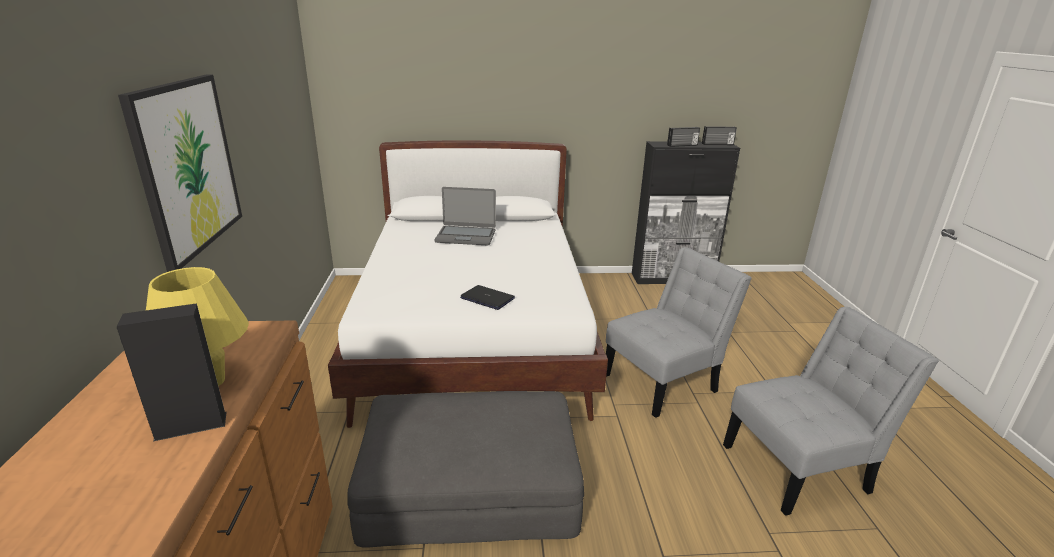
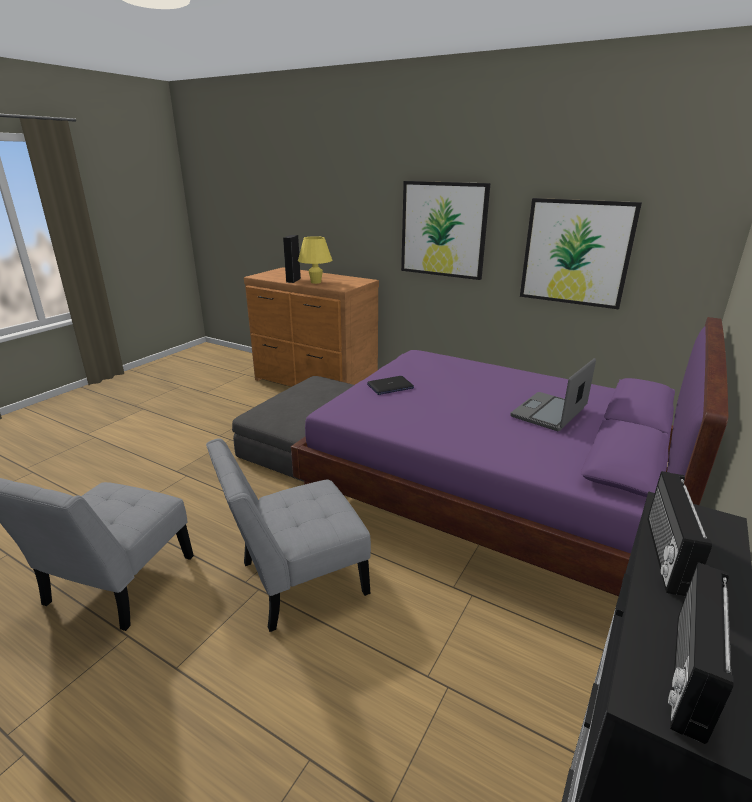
camera: 125 degrees right, 0 degrees up
(271, 139) = (576, 253): none -> picture
(475, 334) = (489, 497): white bed -> purple bed
(664, 381) = (296, 580): grey chair -> grey chair turned 60 degrees clockwise

